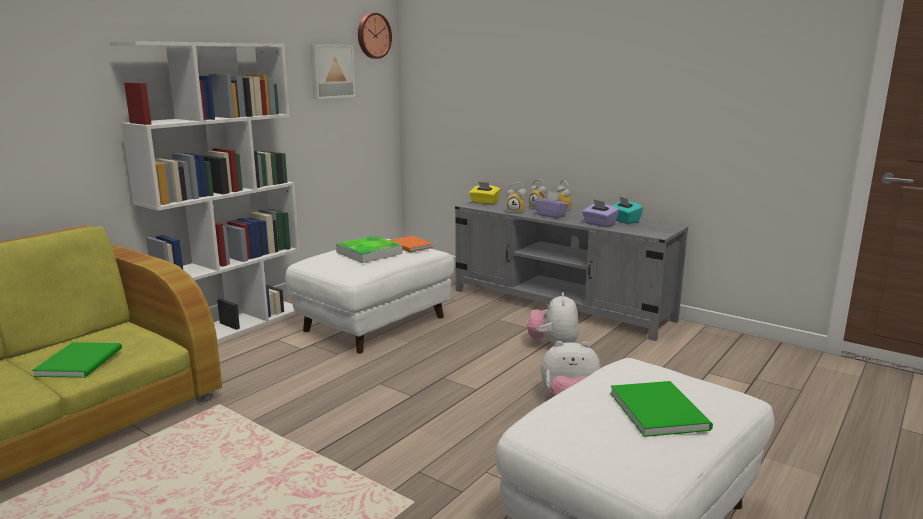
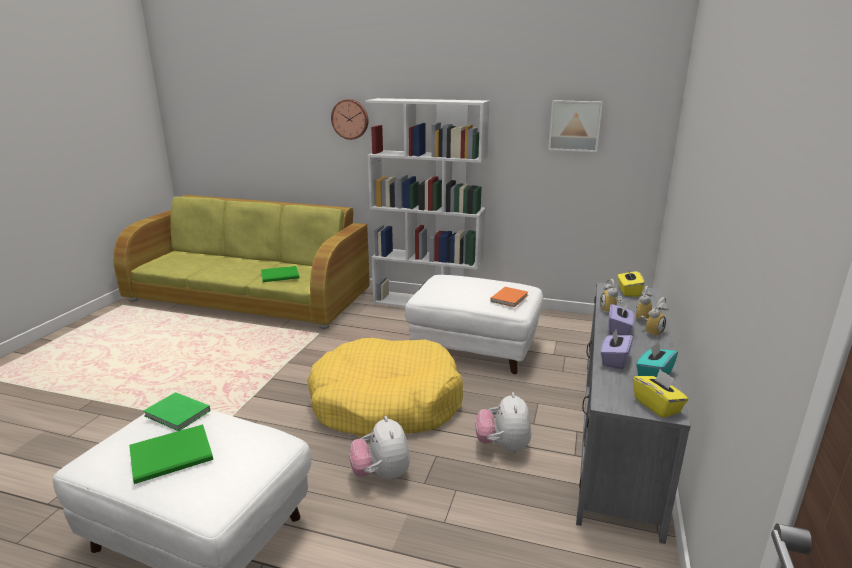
camera: 70 degrees right, 5 degrees up
(369, 253) = (471, 288): tray -> none
(373, 36) = (641, 92): wall clock -> wall clock (350, 119)
(445, 383) = (386, 403): none -> yellow dog bed
(553, 344) = (503, 446): plush toy -> plush toy turned 75 degrees counterclockwise
(567, 410) = (177, 414): none -> green book
(664, 227) = (657, 406): none -> yellow tissue box

